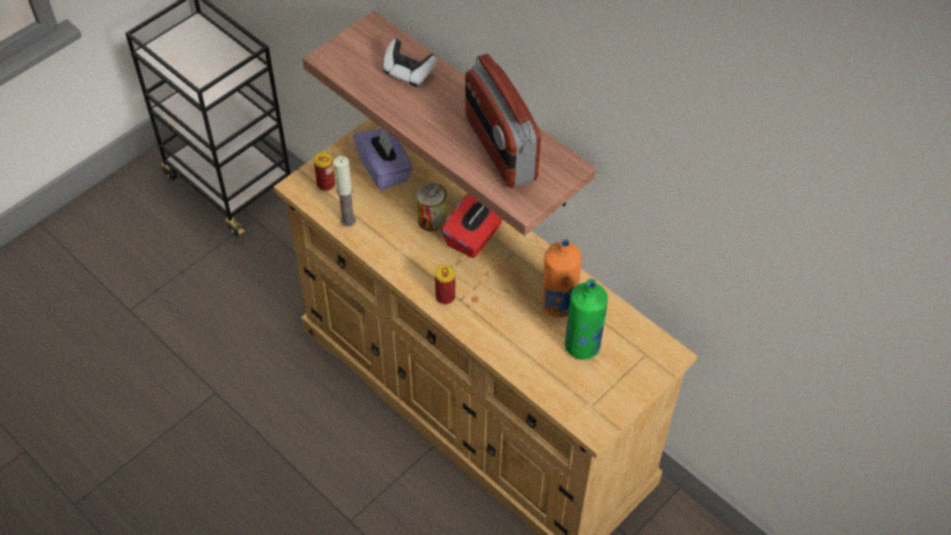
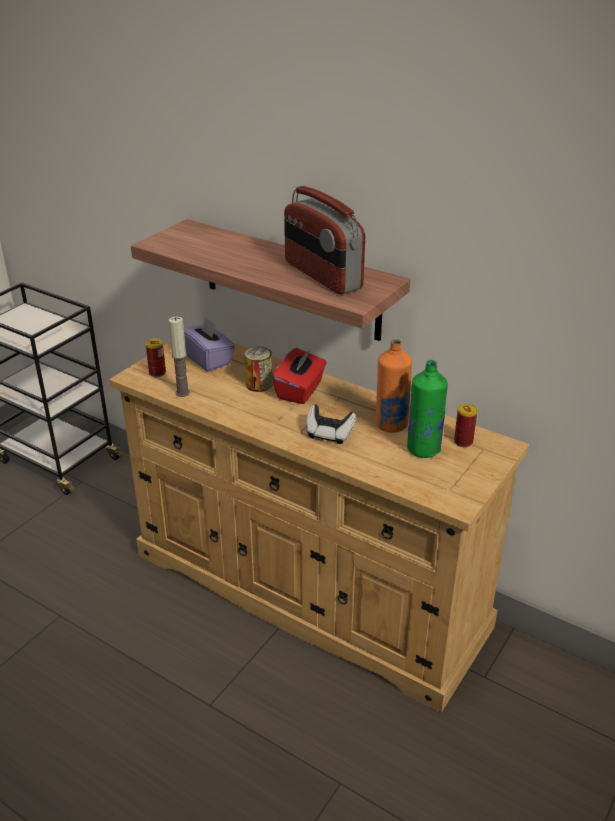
camera: 10 degrees left, 20 degrees down
(408, 73) = (227, 245): game controller -> game controller (329, 434)
(445, 296) = (286, 431): can -> can (463, 442)

